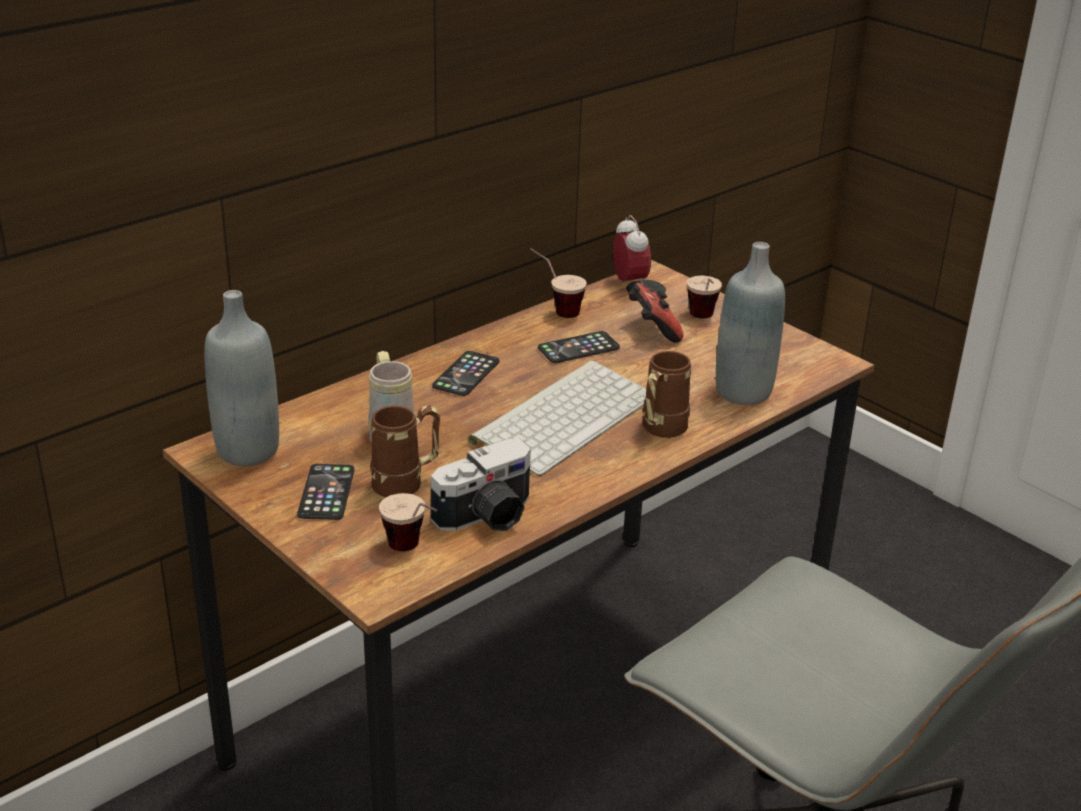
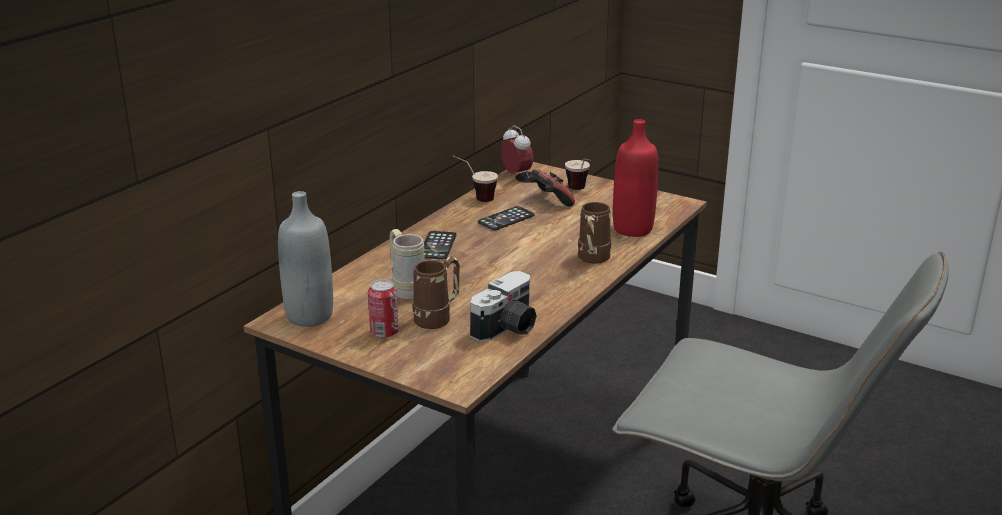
camera: 15 degrees left, 5 degrees down
(326, 493) = (384, 333): phone -> can
(413, 552) = (470, 358): cup -> none
(564, 416) = (522, 261): keyboard -> none
(743, 392) = (633, 229): grey bottle -> red bottle

